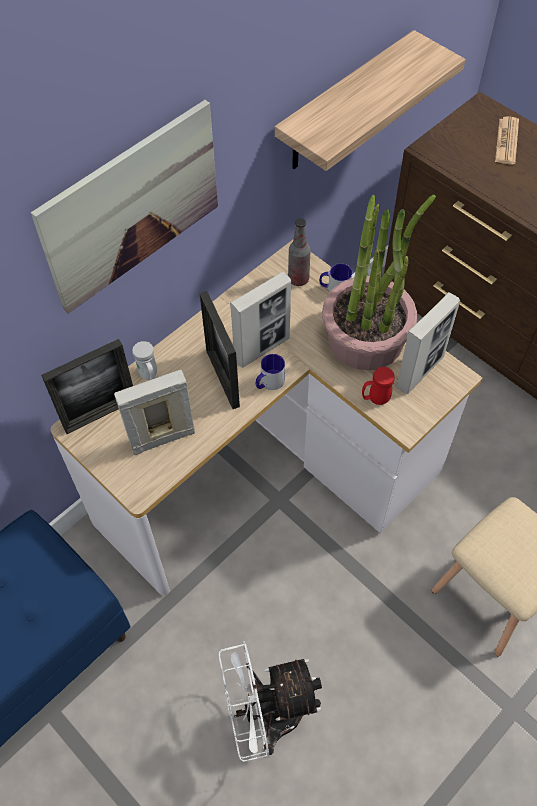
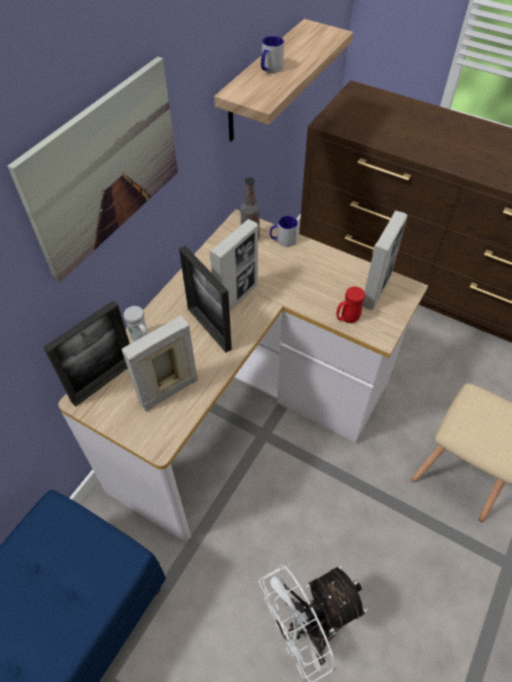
camera: 15 degrees left, 5 degrees down
(269, 383) = (251, 324): mug -> mug (270, 69)
(366, 338) = (322, 272): potted plant -> none
(506, 141) = (384, 109): newspaper -> none

